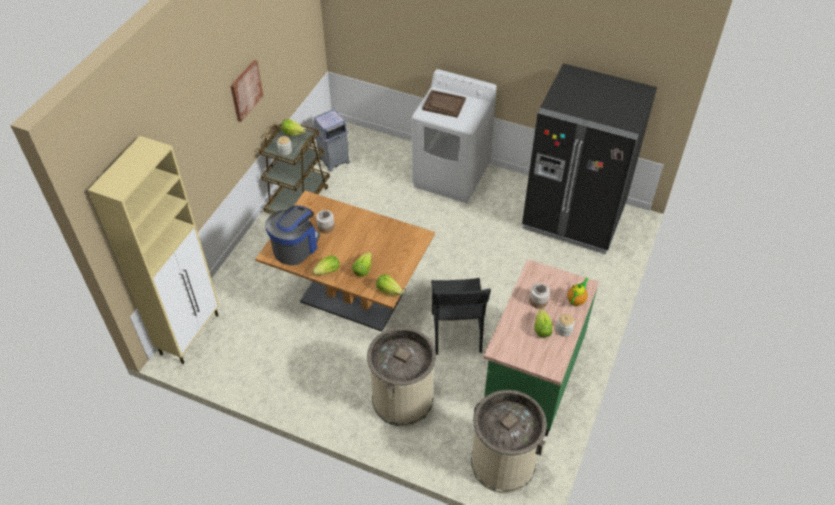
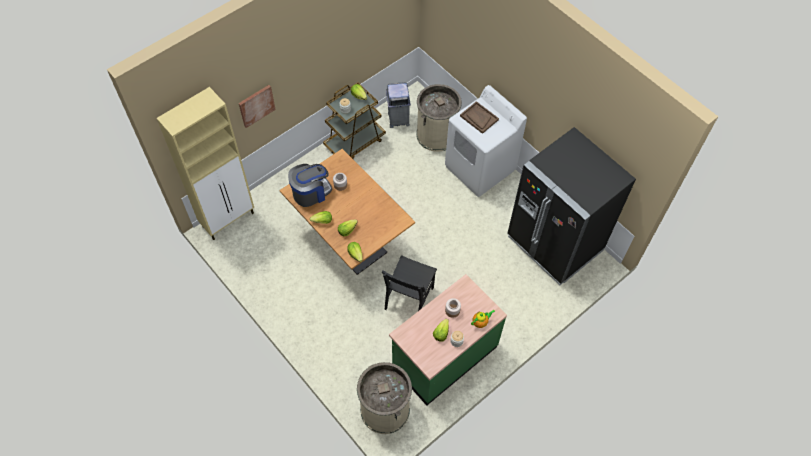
camera: 25 degrees right, 10 degrees up
(245, 90) = (322, 59): picture -> picture (256, 105)
(402, 398) = (343, 331): beige trash can -> beige trash can (436, 134)

